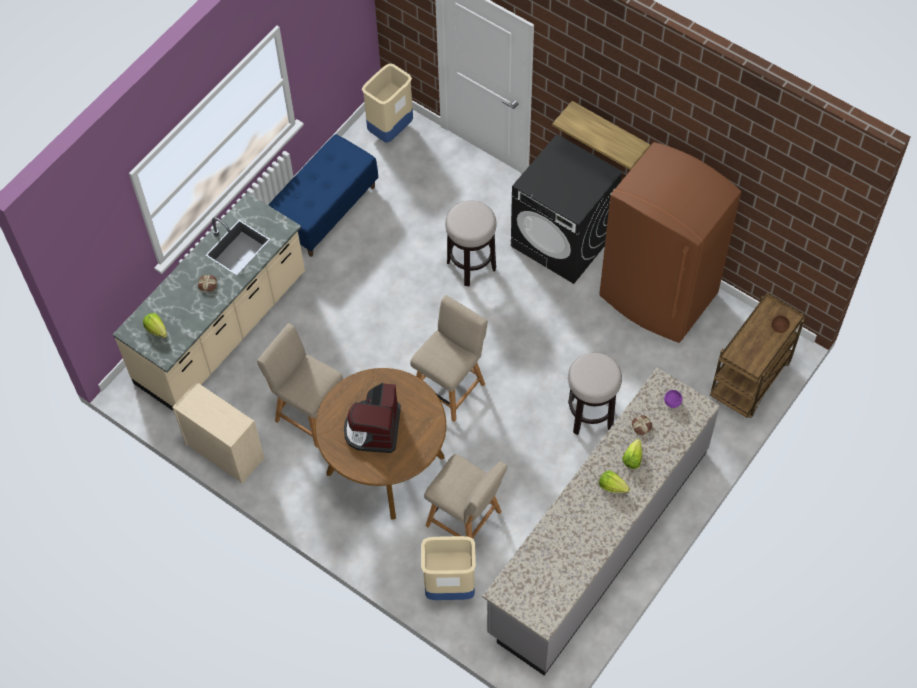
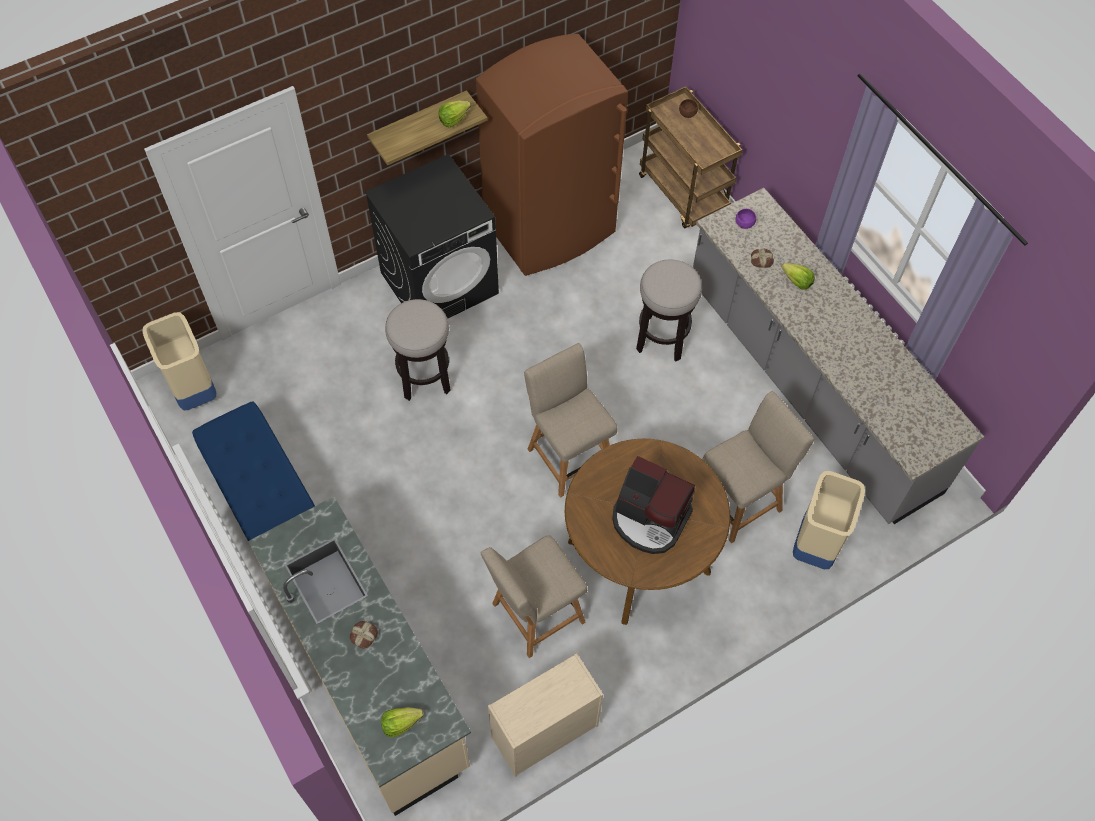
camera: 70 degrees left, 0 degrees up
(612, 486) = (822, 311): lettuce -> lettuce (453, 119)

